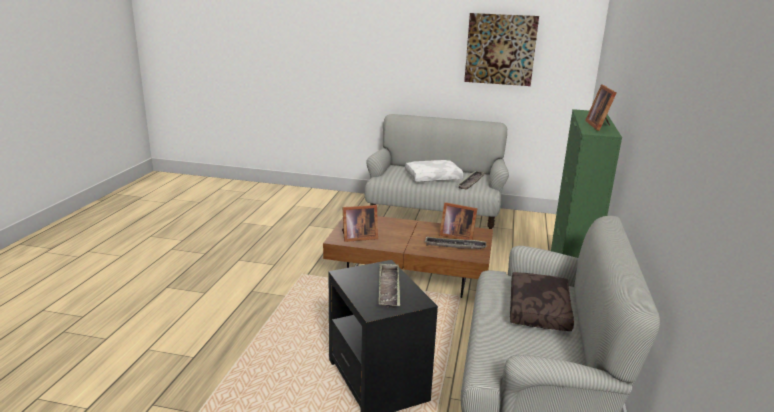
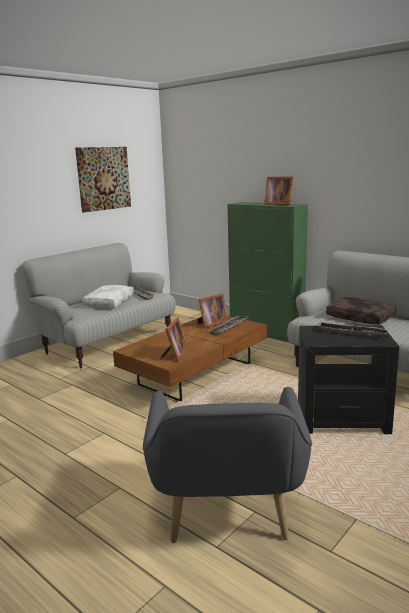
camera: 60 degrees left, 5 degrees down
(190, 344) = (227, 511): none -> grey armchair

